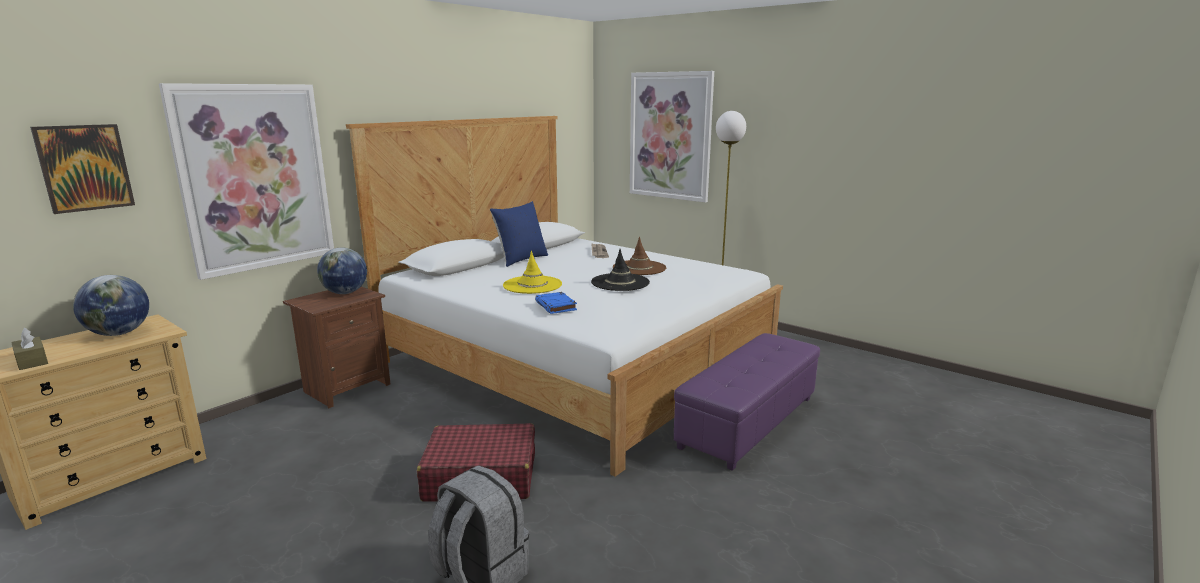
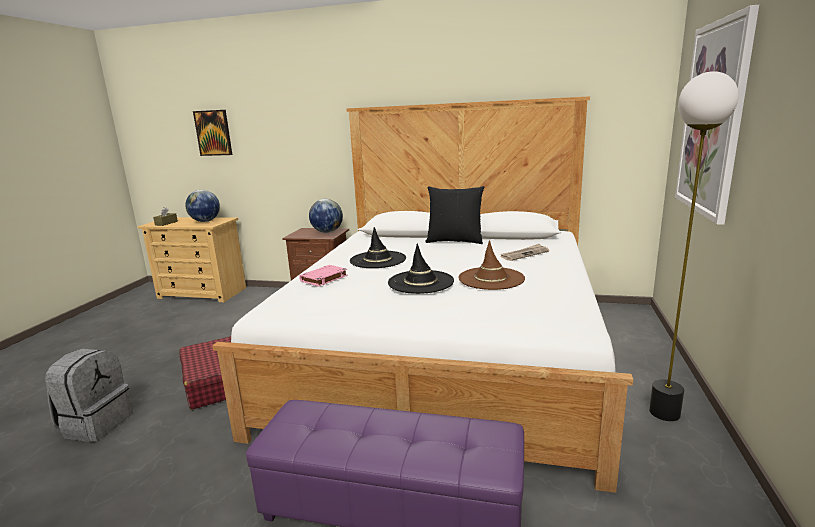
camera: 65 degrees right, 0 degrees up
(255, 178) = (292, 144): picture -> none
(521, 259) = (455, 241): blue pillow -> black pillow
(532, 285) = (378, 260): yellow hat -> black hat
(556, 306) = (323, 278): blue book -> pink book

